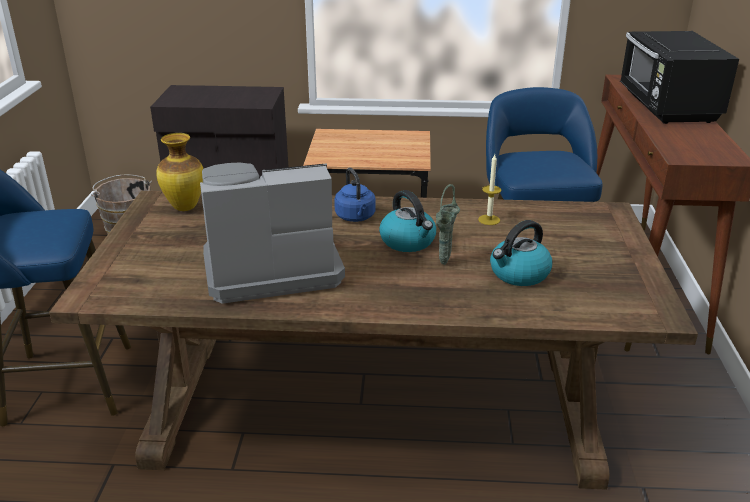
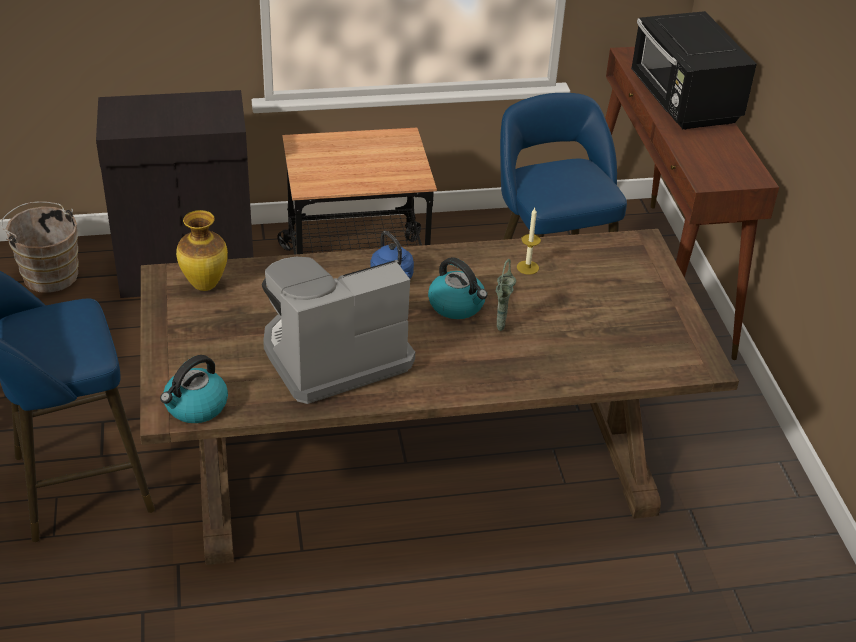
camera: 15 degrees left, 10 degrees up
(518, 274) = (573, 334): kettle -> kettle (195, 407)

